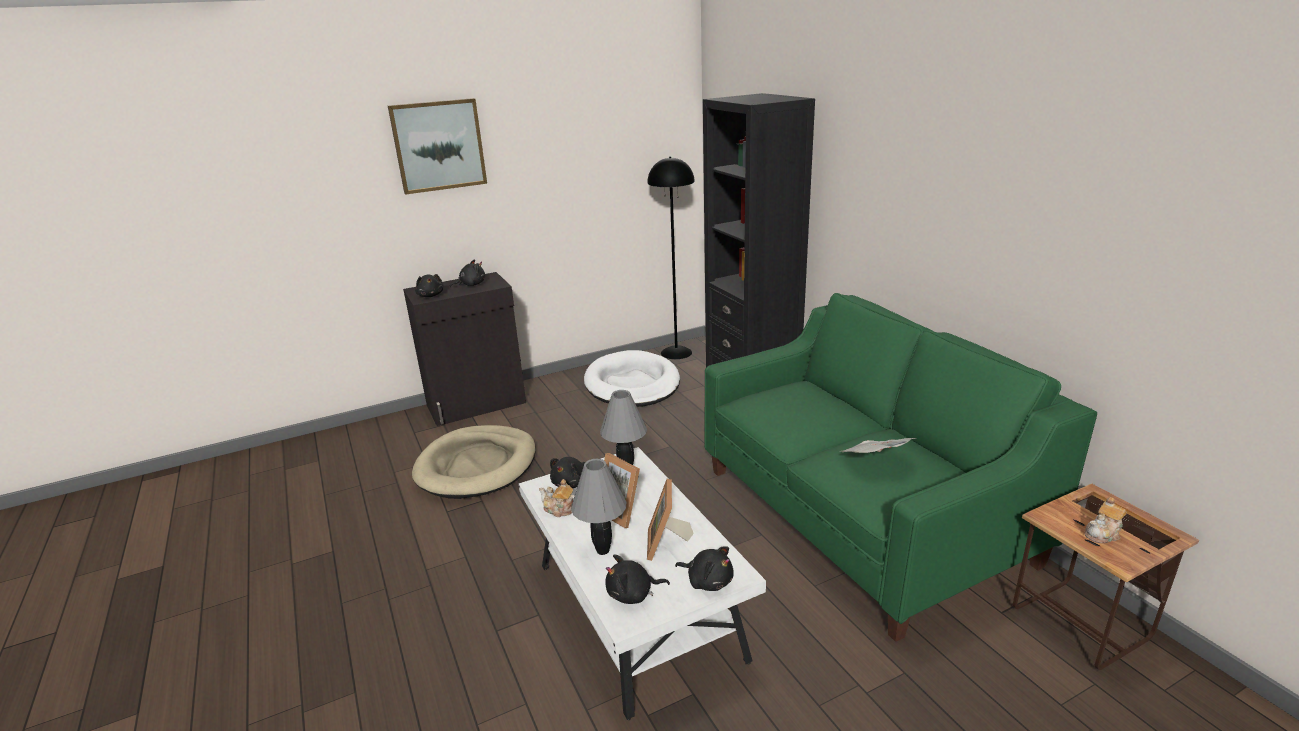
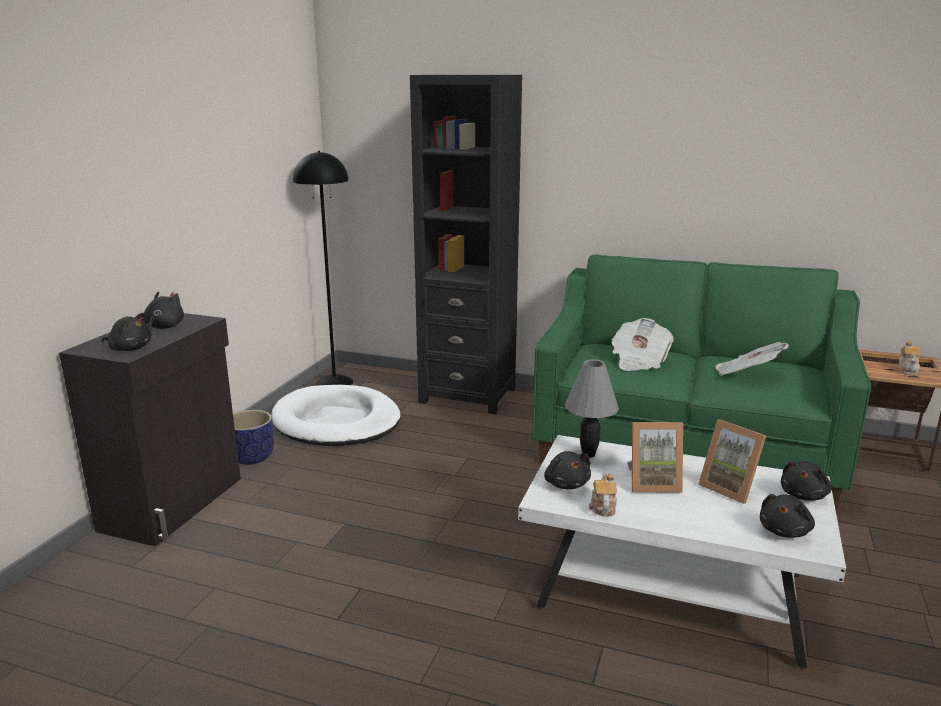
camera: 45 degrees left, 5 degrees down
(438, 145) = (90, 129): picture -> none
(477, 466) = (292, 560): beige dog bed -> none
(551, 390) = (251, 457): none -> planter
(559, 510) = (602, 507): teapot -> teapot turned 120 degrees clockwise
(602, 551) = (701, 516): grey table lamp -> none
(708, 581) = (804, 495): black plush toy -> black plush toy turned 135 degrees clockwise
(801, 411) = (639, 361): none -> newspaper

